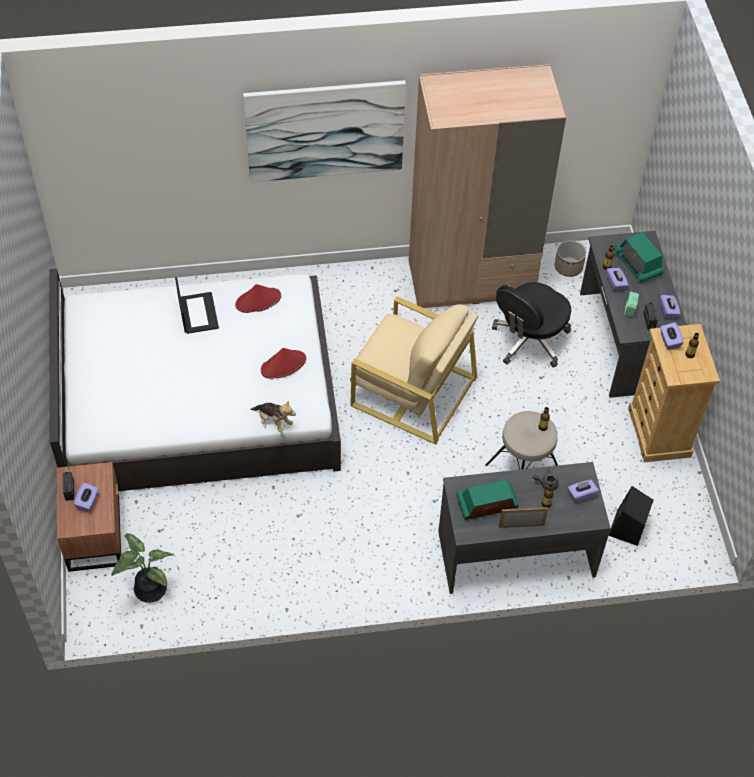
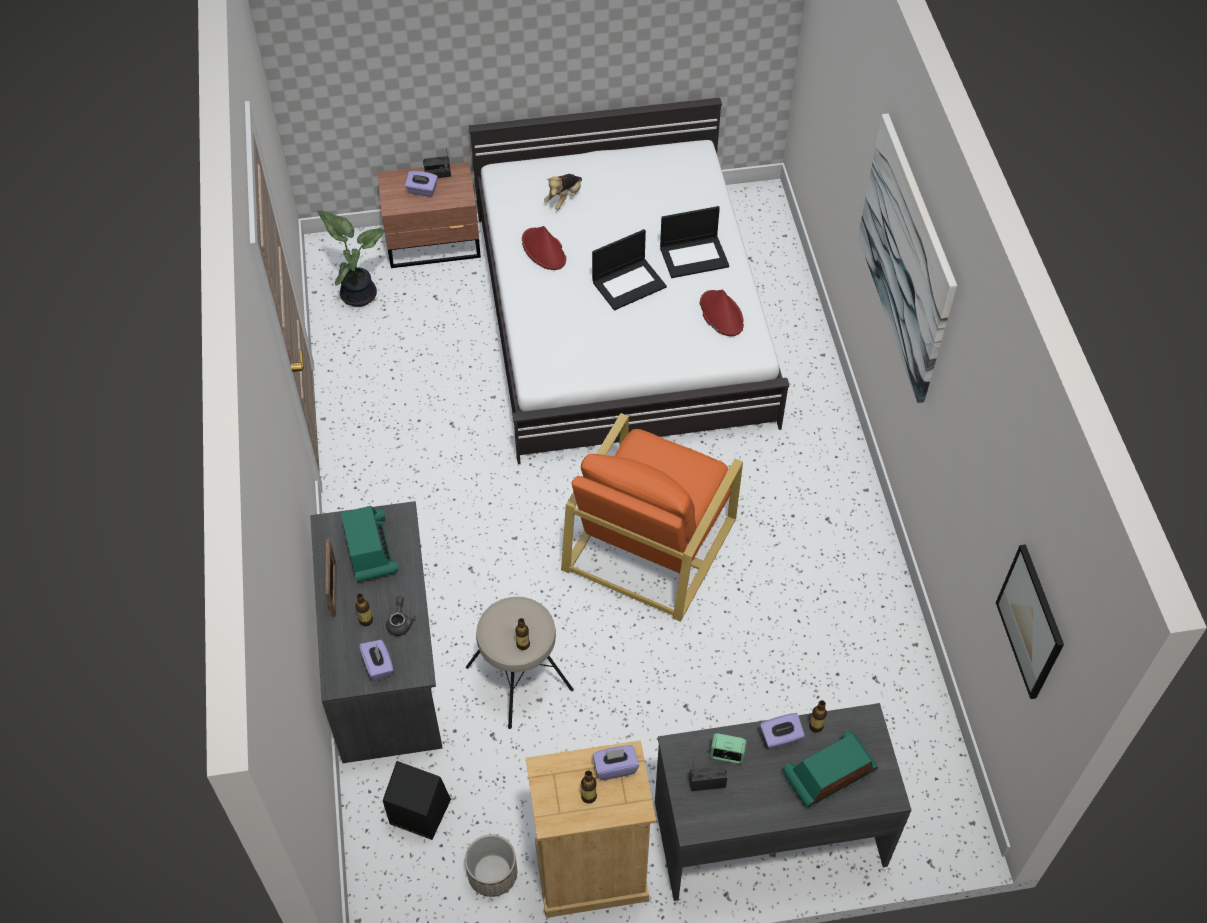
camera: 90 degrees right, 0 degrees up
(222, 354) = (629, 283): none -> laptop
(273, 421) = (527, 340): plush toy -> plush toy (564, 198)
(283, 365) = (615, 344): red hat -> red hat (544, 250)
(412, 390) = (650, 542): beige armchair -> orange armchair
(471, 280) = (862, 615): beige wardrobe -> none
(529, 340) = (754, 692): black office chair -> none
(568, 267) = (913, 755): planter -> planter (493, 873)
(590, 122) = (1031, 621): none -> picture
(668, 311) = (730, 815): purple tissue box -> none

